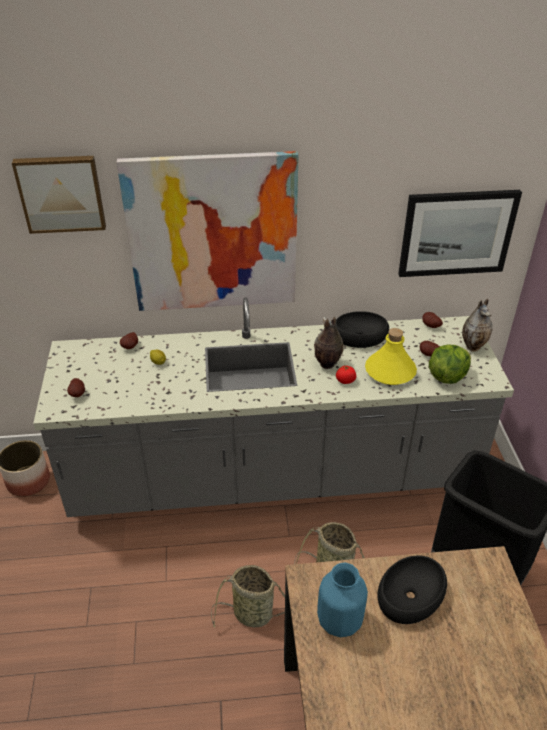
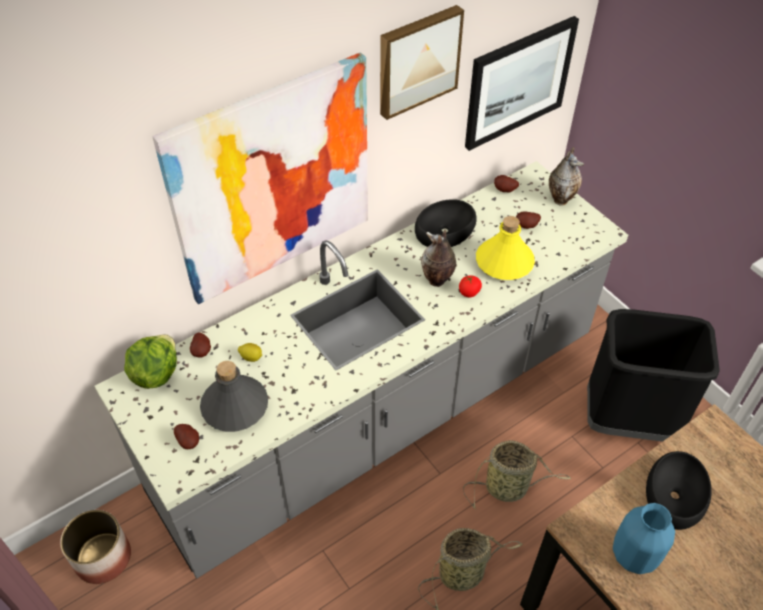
camera: 30 degrees left, 10 degrees up
(61, 193) = (84, 205): picture -> picture (417, 60)
(123, 386) = (235, 406): none -> grey bottle
(447, 376) = (560, 245): lettuce -> lettuce (155, 373)

